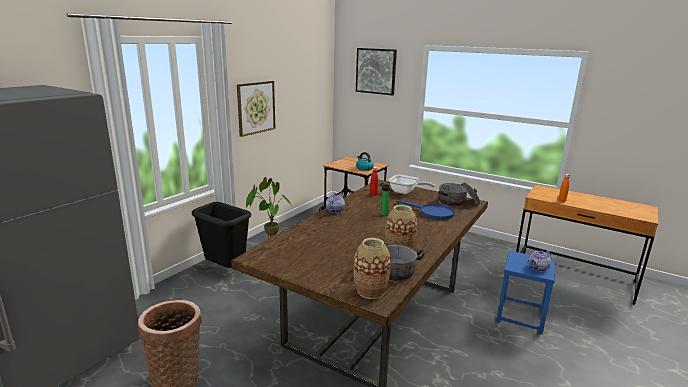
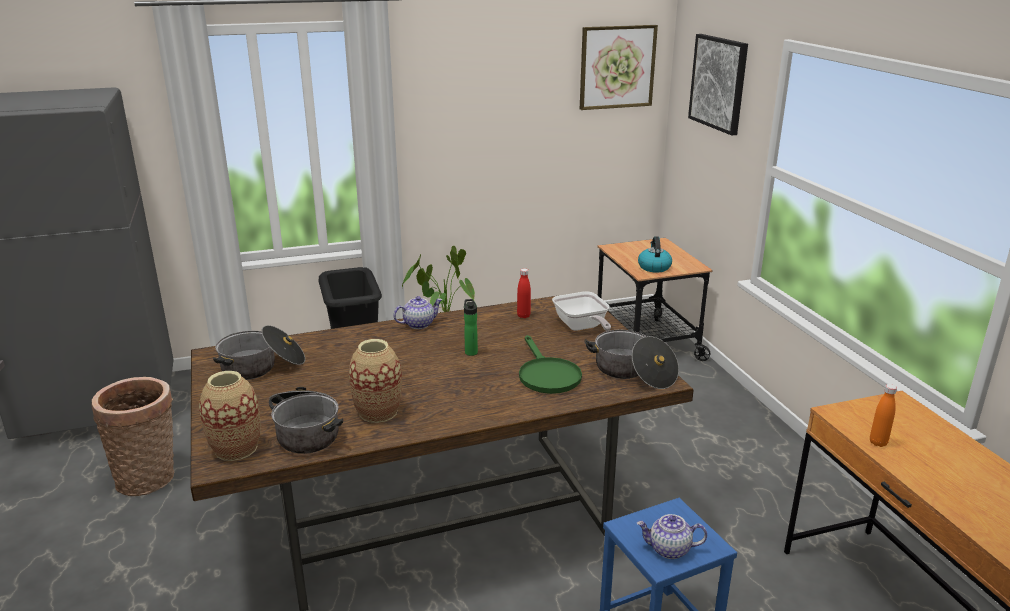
camera: 40 degrees right, 5 degrees up
(256, 107) = (464, 132): picture -> picture (617, 67)
(296, 253) = (262, 366): none -> cooking pot
(432, 213) = (546, 375): blue frying pan -> green frying pan

